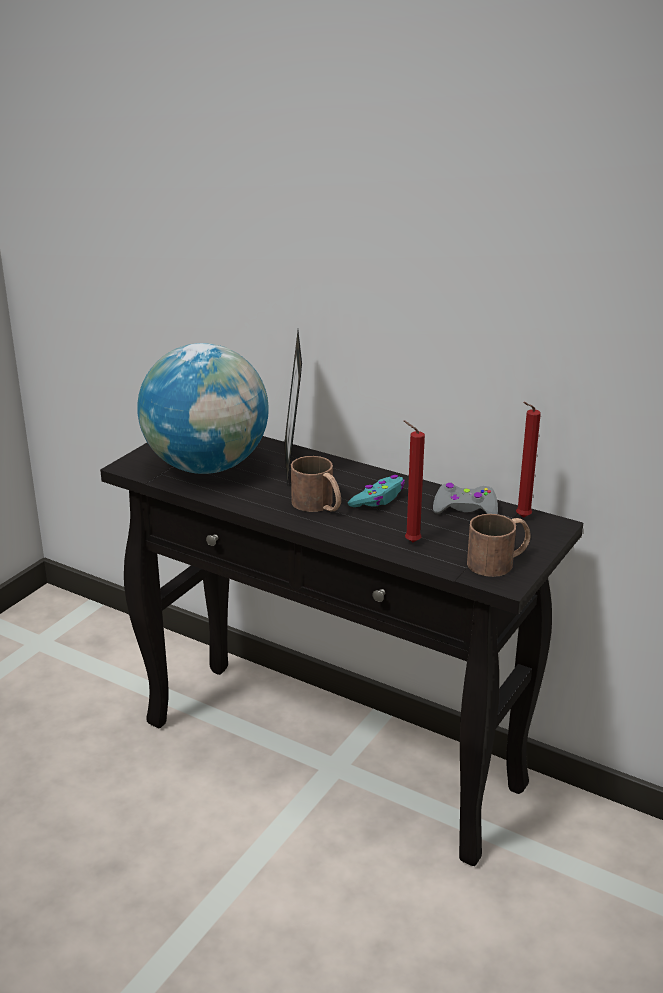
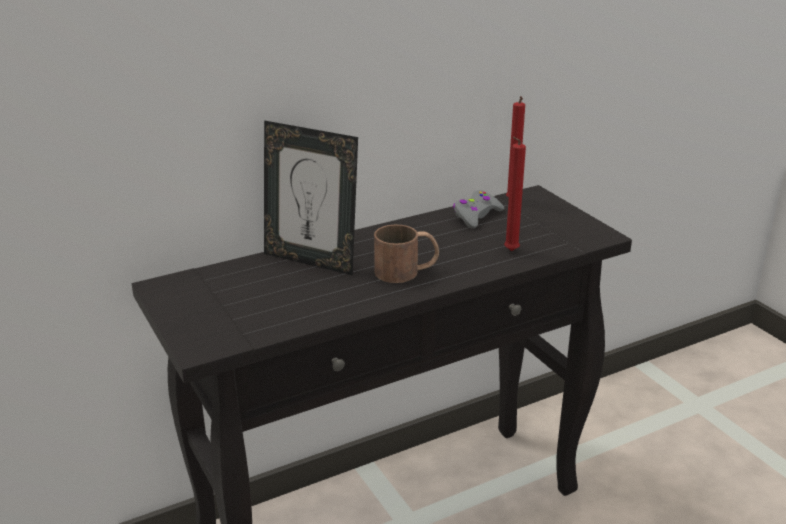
camera: 60 degrees left, 0 degrees up
(207, 466) = (262, 304): globe -> none
(378, 499) = (424, 243): turquoise game controller -> none
(499, 561) = (570, 228): brown mug -> none

